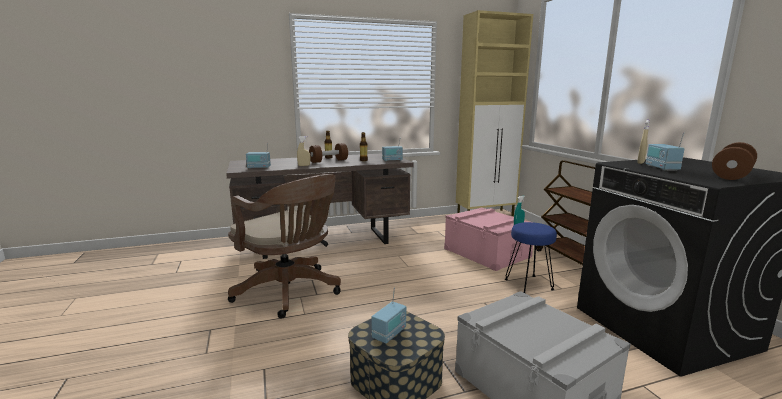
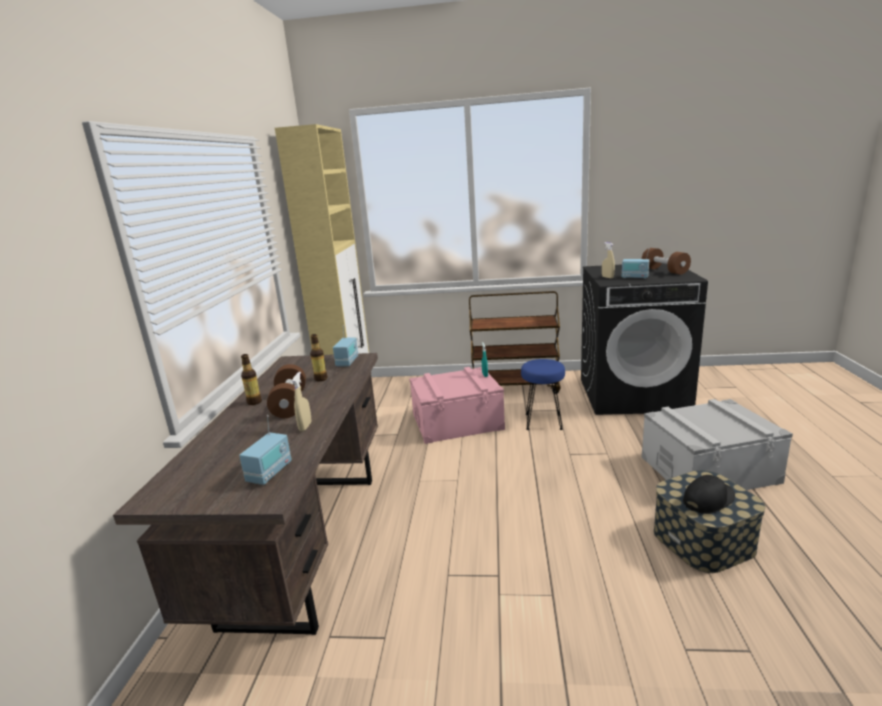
camera: 65 degrees left, 5 degrees up
(290, 292) = (479, 604): brown office chair -> none
(389, 334) = (708, 499): radio -> black cap

